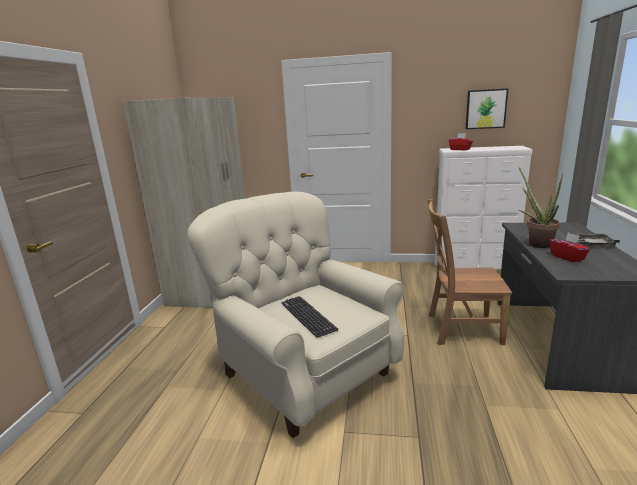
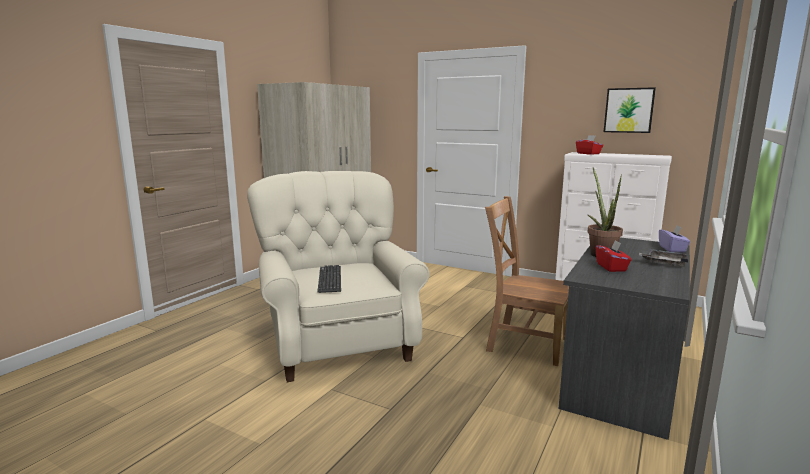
camera: 20 degrees right, 5 degrees down
(574, 228) = (672, 249): none -> purple tissue box

